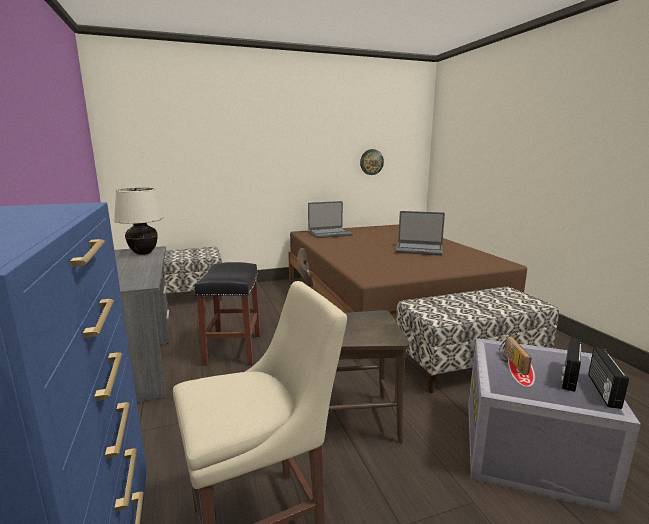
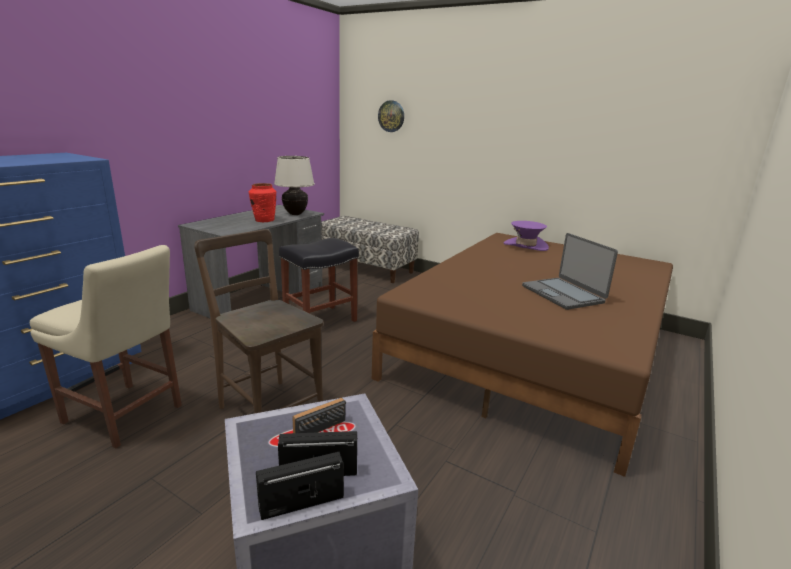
camera: 50 degrees right, 5 degrees up
(136, 265) = (264, 220): none -> red vase
(330, 234) = (525, 246): laptop -> purple hat
(371, 162) = (632, 158): wall clock -> wall clock (391, 116)
(469, 364) = (458, 452): bench -> none

